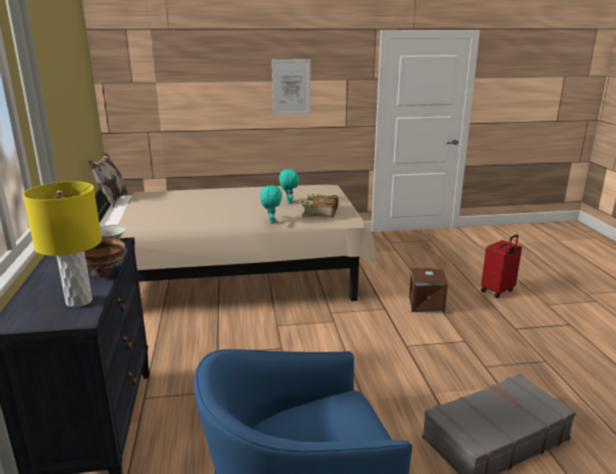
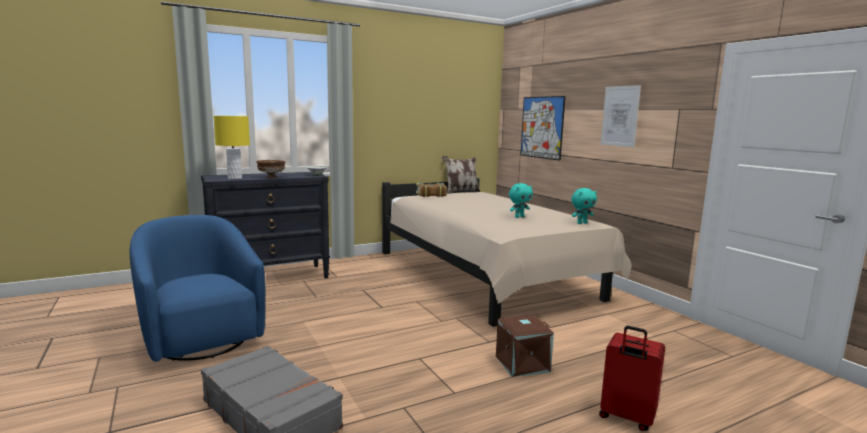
camera: 70 degrees right, 10 degrees down
(184, 103) = (541, 127): none -> picture
(271, 221) = (463, 217): turquoise plush toy -> turquoise plush toy (581, 223)
(319, 212) = (506, 225): book -> book (430, 195)

